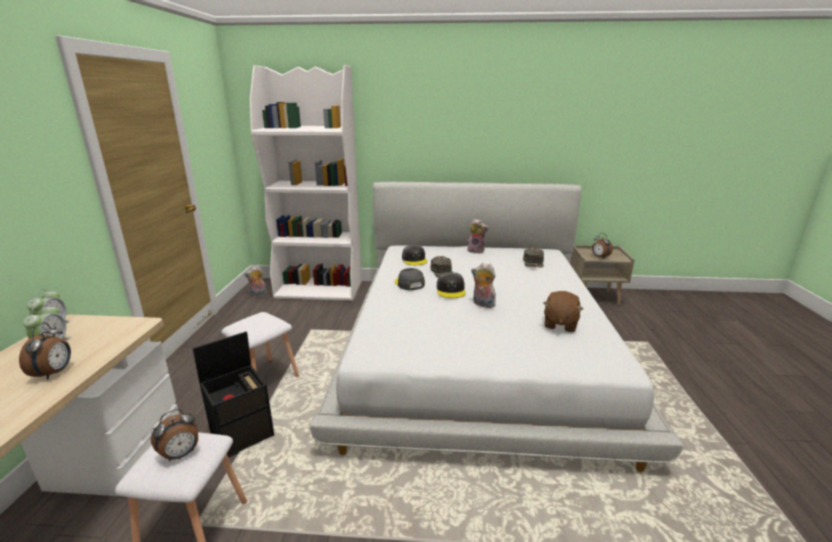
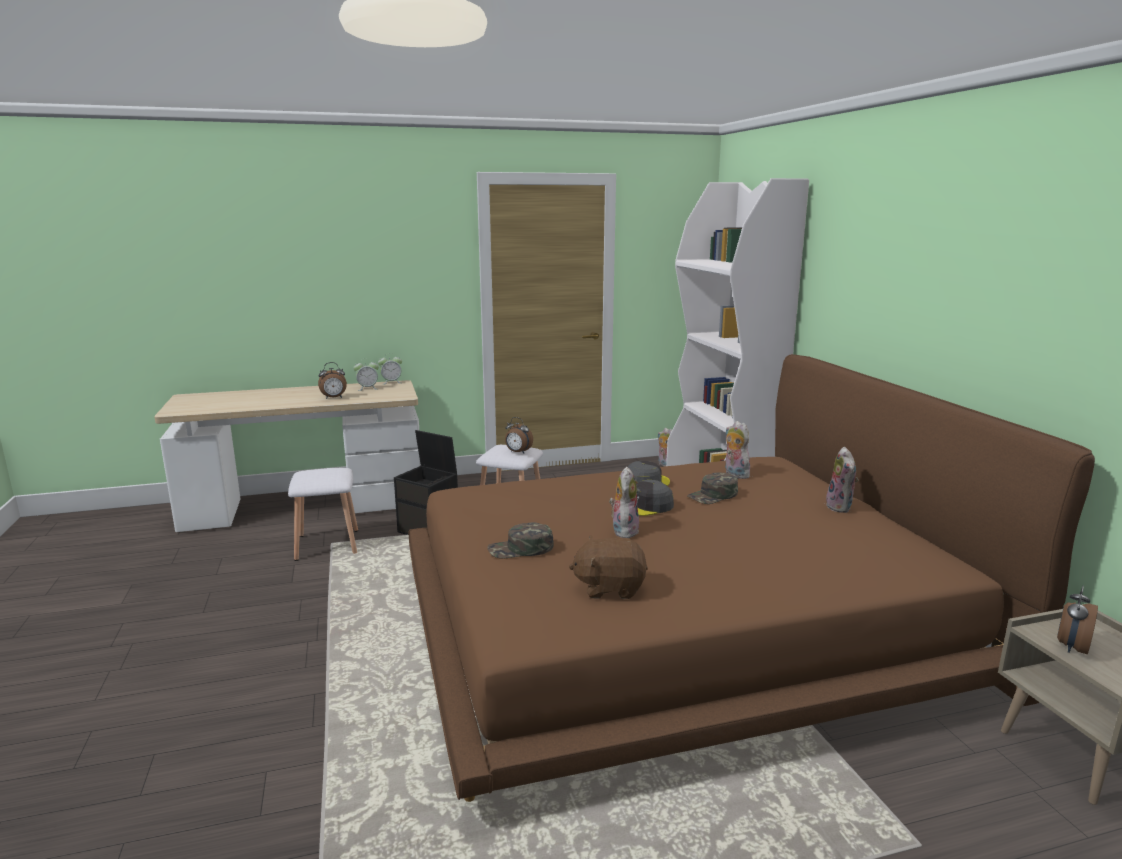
camera: 70 degrees right, 5 degrees down
(181, 454) = (320, 476): alarm clock -> alarm clock (518, 452)
(414, 260) = (734, 474): grey cap -> plush toy
(476, 348) = (680, 624): white bed -> brown bed
(533, 262) = (852, 554): green cap -> green cap (520, 549)

